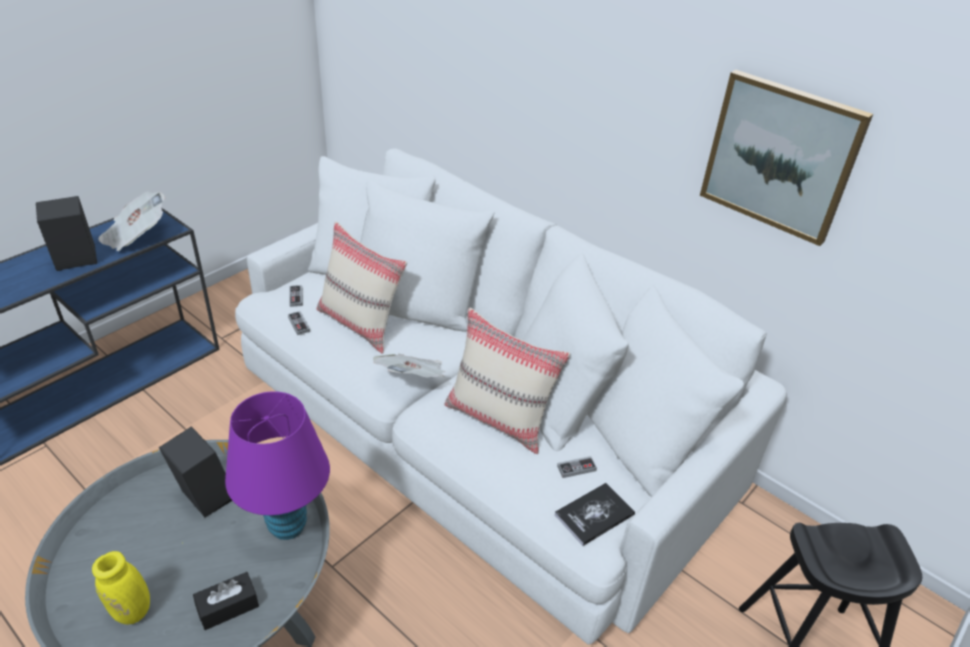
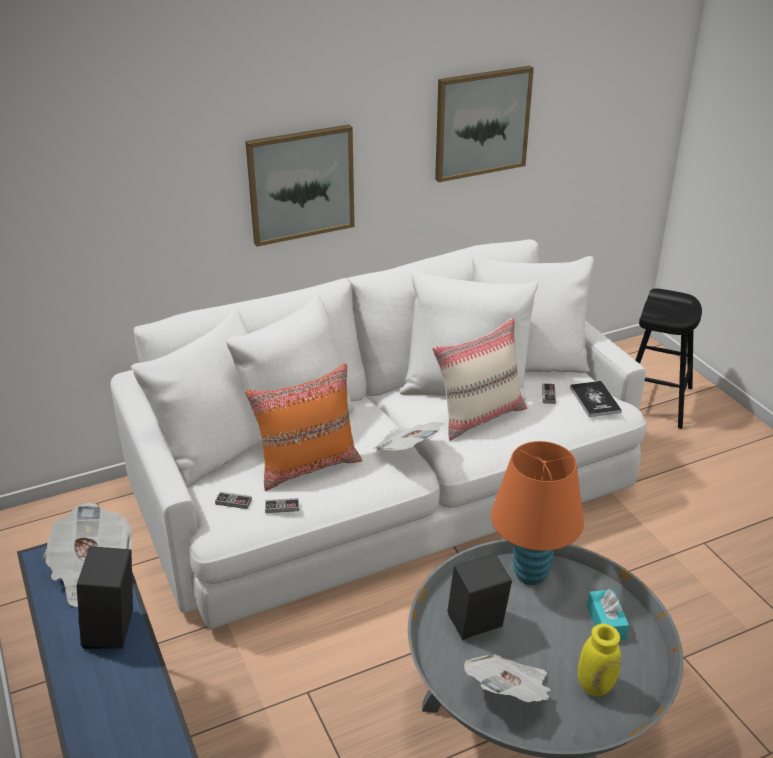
camera: 65 degrees left, 5 degrees down
(118, 542) = (509, 692): none -> newspaper
(228, 607) = (606, 622): black tissue box -> turquoise tissue box
(287, 526) = (531, 574): purple table lamp -> orange table lamp
(361, 324) = (308, 466): beige pillow -> orange pillow
(566, 111) = (301, 184): none -> picture

